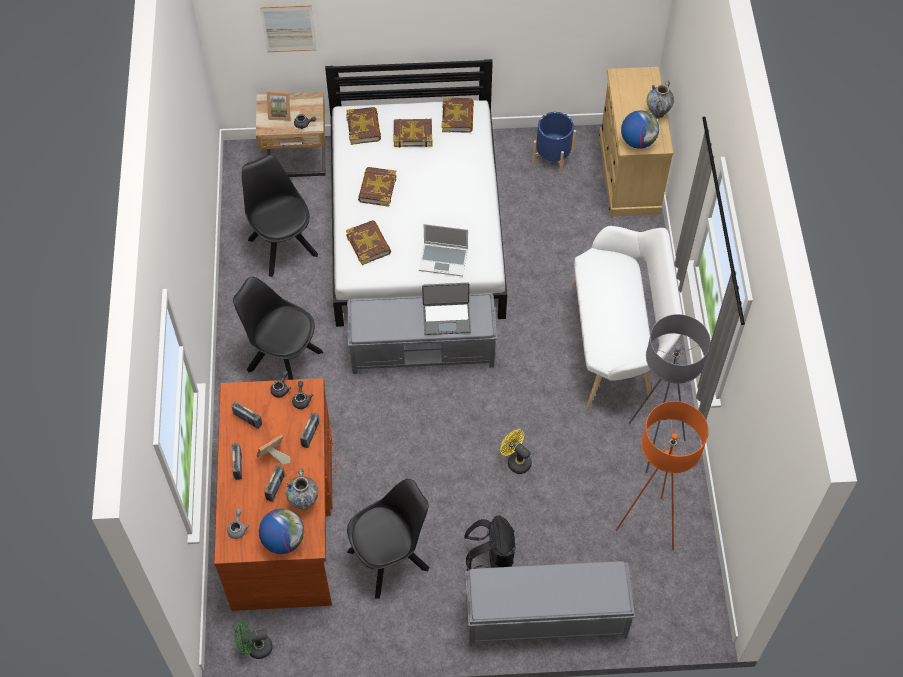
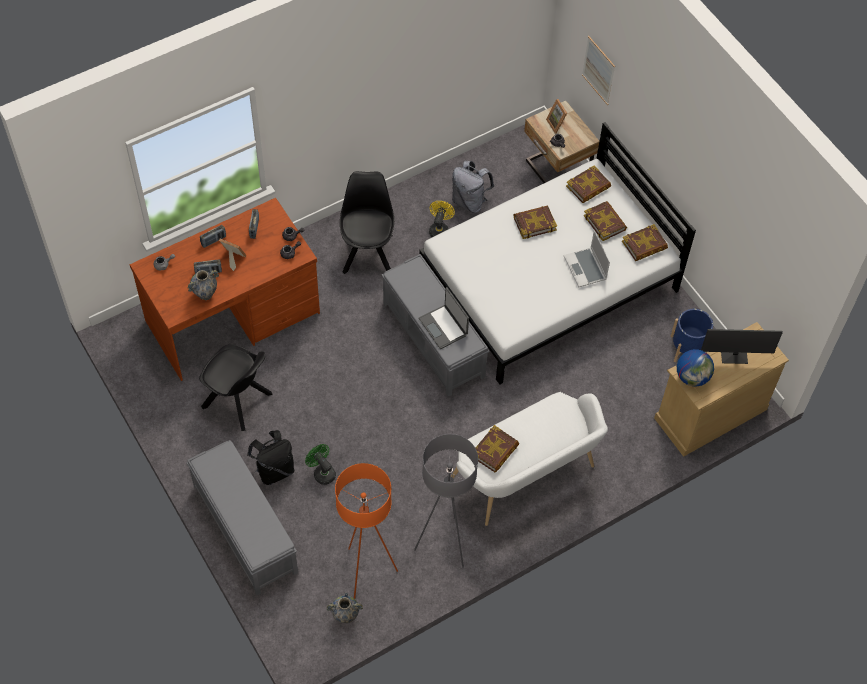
camera: 60 degrees right, 0 degrees up
(255, 648) = (123, 349): green fan -> green fan (322, 472)
(282, 245) = (470, 201): black chair -> grey backpack
(283, 540) = (169, 296): globe -> none
(310, 434) = (264, 272): radio -> none
(368, 244) = (477, 242): book -> book (495, 451)
(444, 259) = (496, 299): laptop -> laptop (586, 268)
(516, 461) = (371, 449): yellow fan -> yellow fan (439, 229)
(632, 101) = (734, 355): none -> monitor
(657, 113) = (734, 380): vase -> vase (345, 616)

